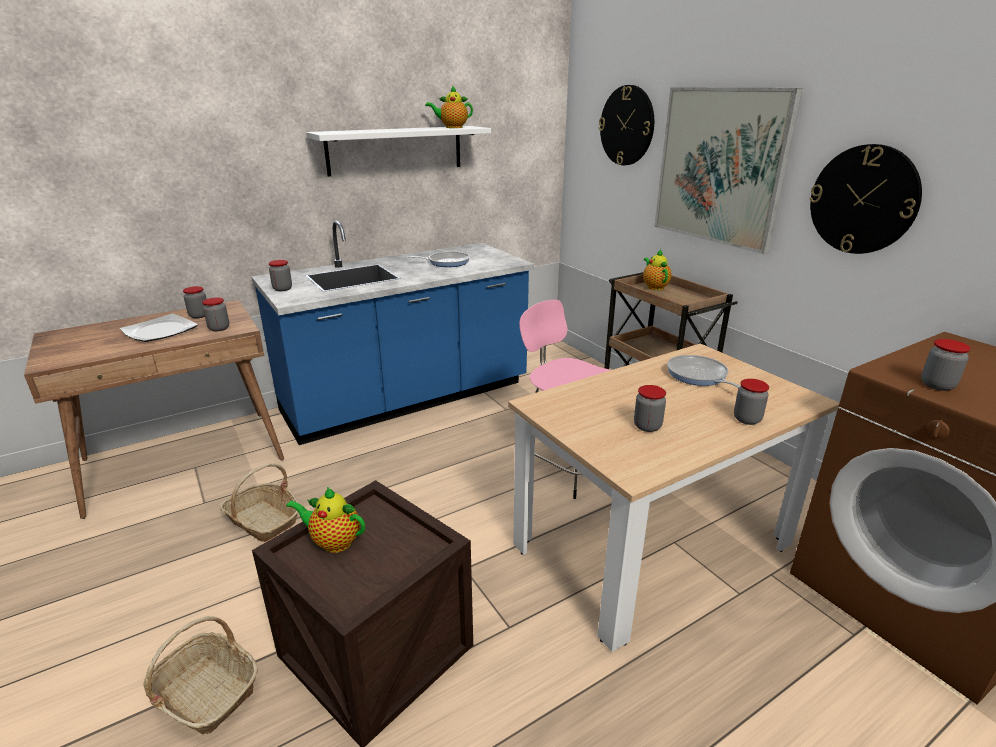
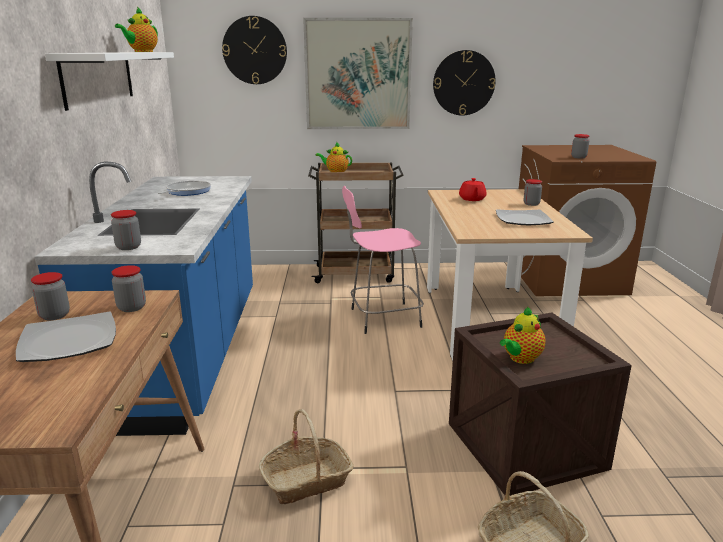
camera: 60 degrees left, 5 degrees down
(647, 426) = (522, 220): jar -> plate
(698, 376) = (472, 199): frying pan -> red teapot

